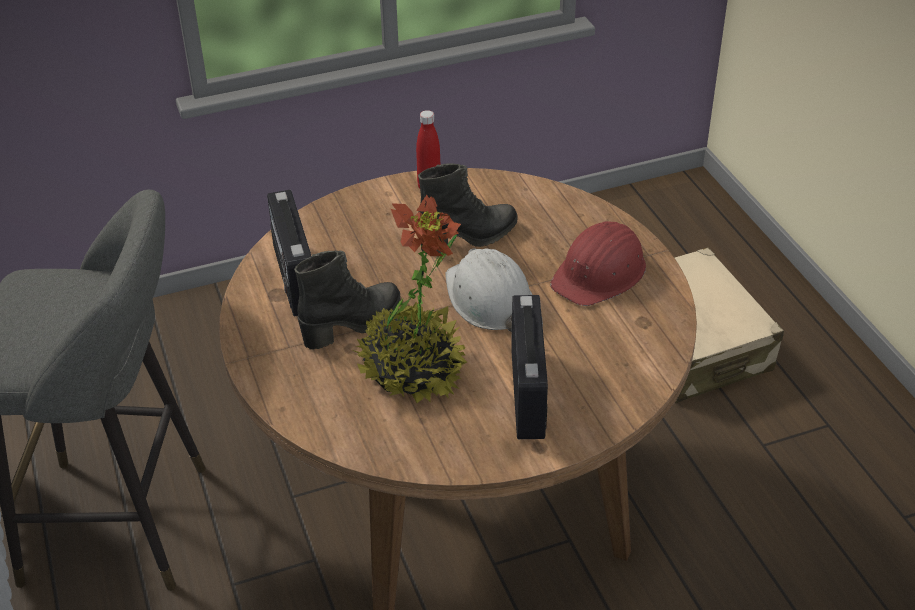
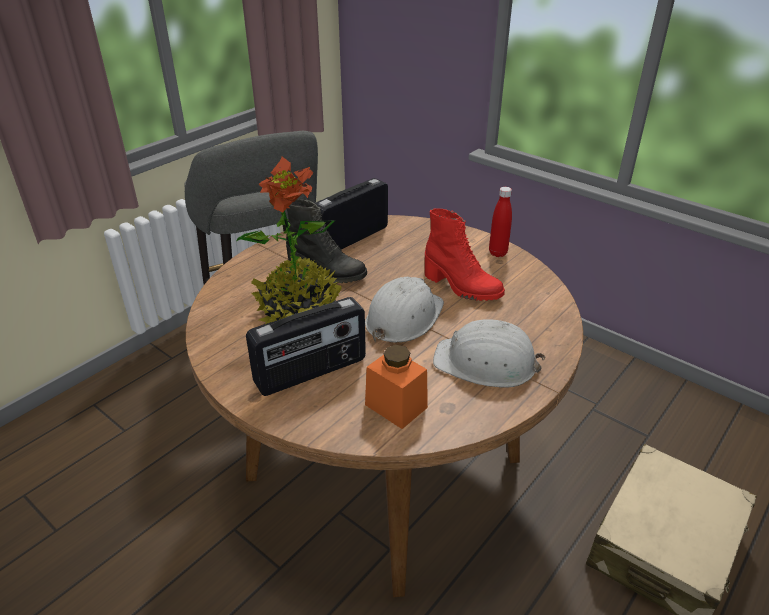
camera: 60 degrees right, 5 degrees down
(469, 238) = (461, 287): black boot -> red boot
(600, 273) = (486, 363): red hard hat -> white hard hat
(620, 353) = (396, 406): none -> orange jar

